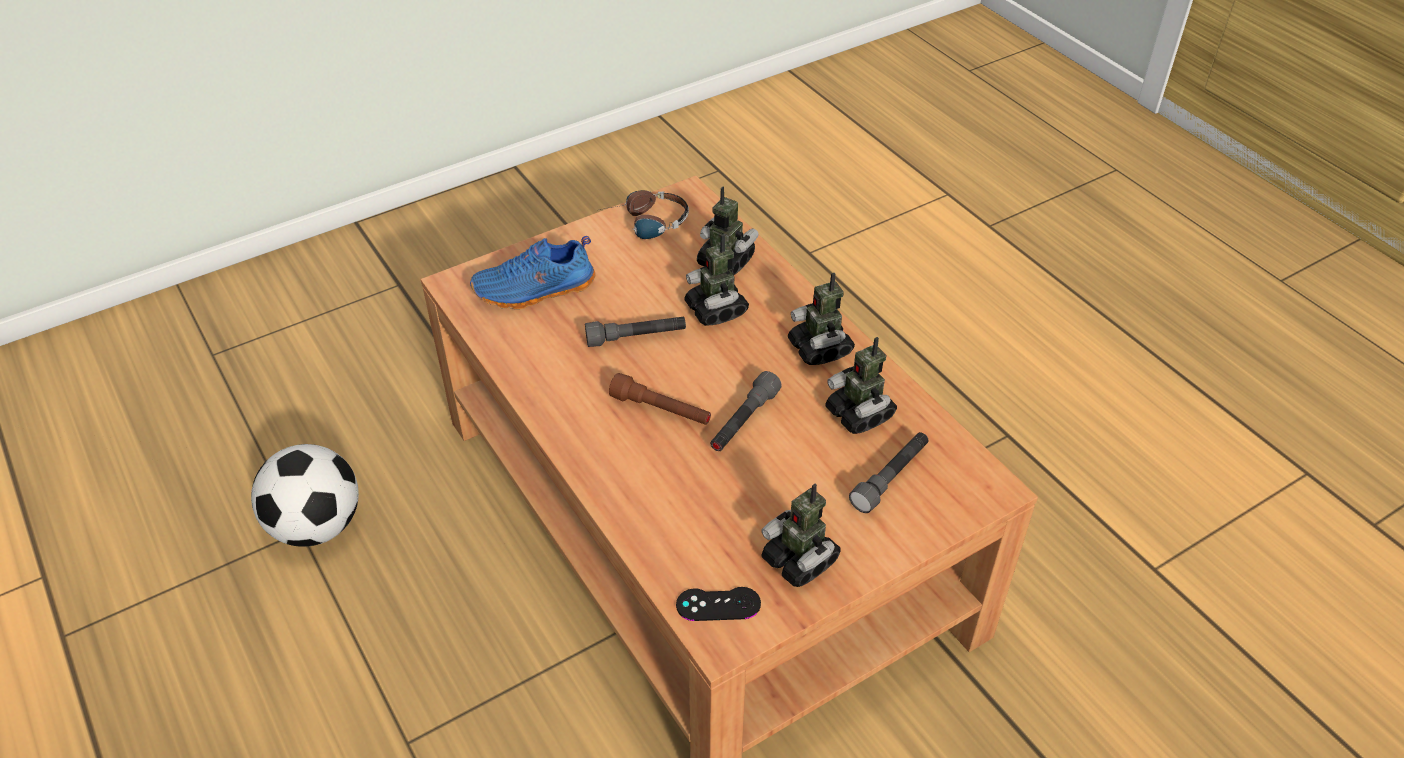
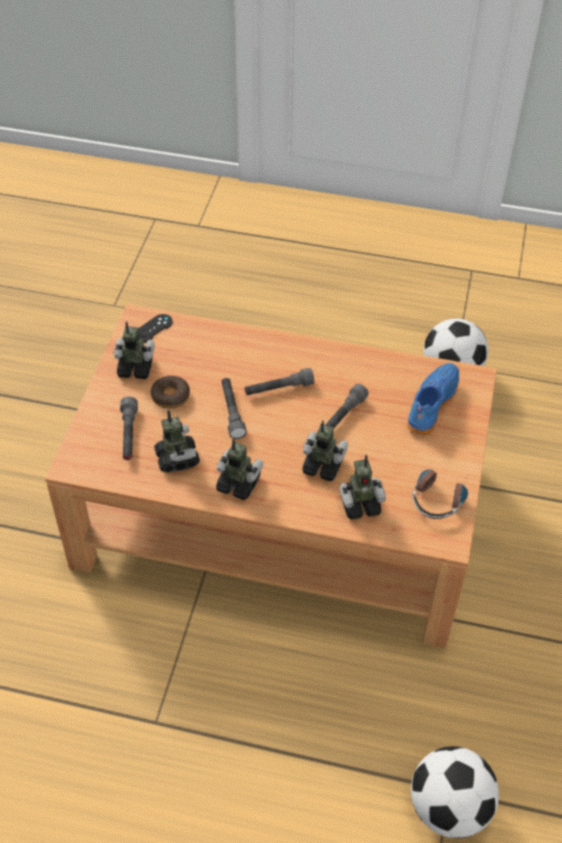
camera: 135 degrees right, 5 degrees up
(661, 410) = (278, 389): brown flashlight -> grey flashlight
(794, 490) = (170, 396): none -> donut
(820, 245) = (449, 807): none -> football
(859, 414) = (177, 459): toy robot -> toy robot turned 60 degrees clockwise

